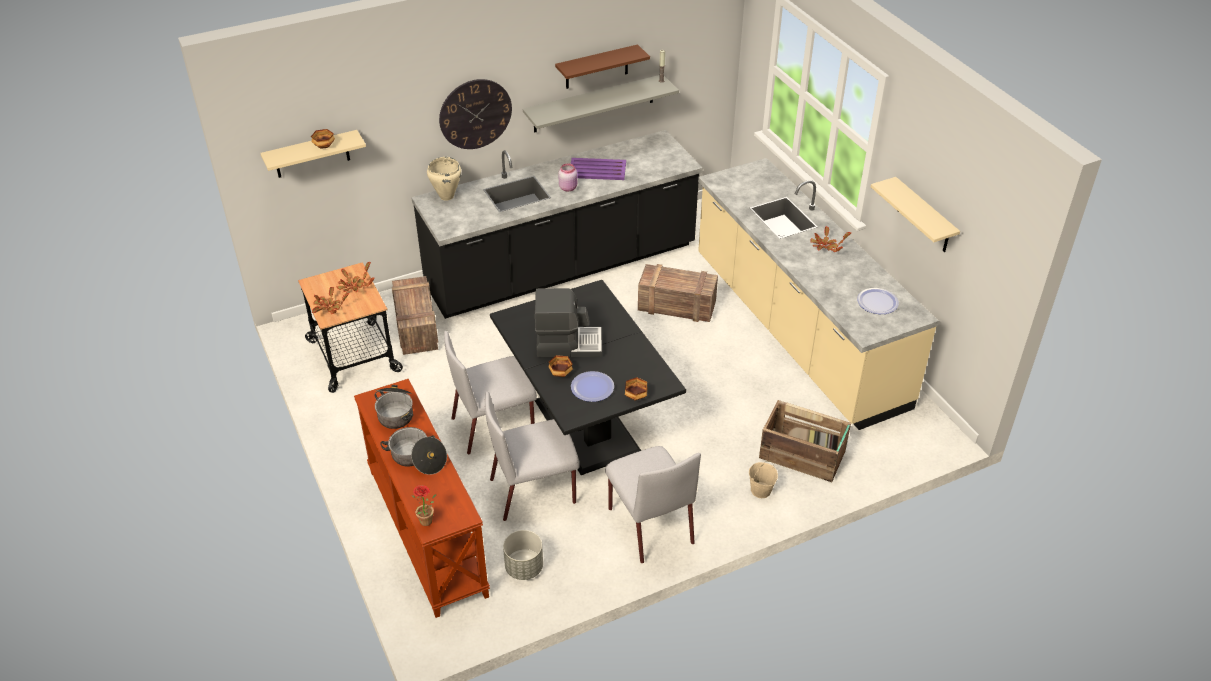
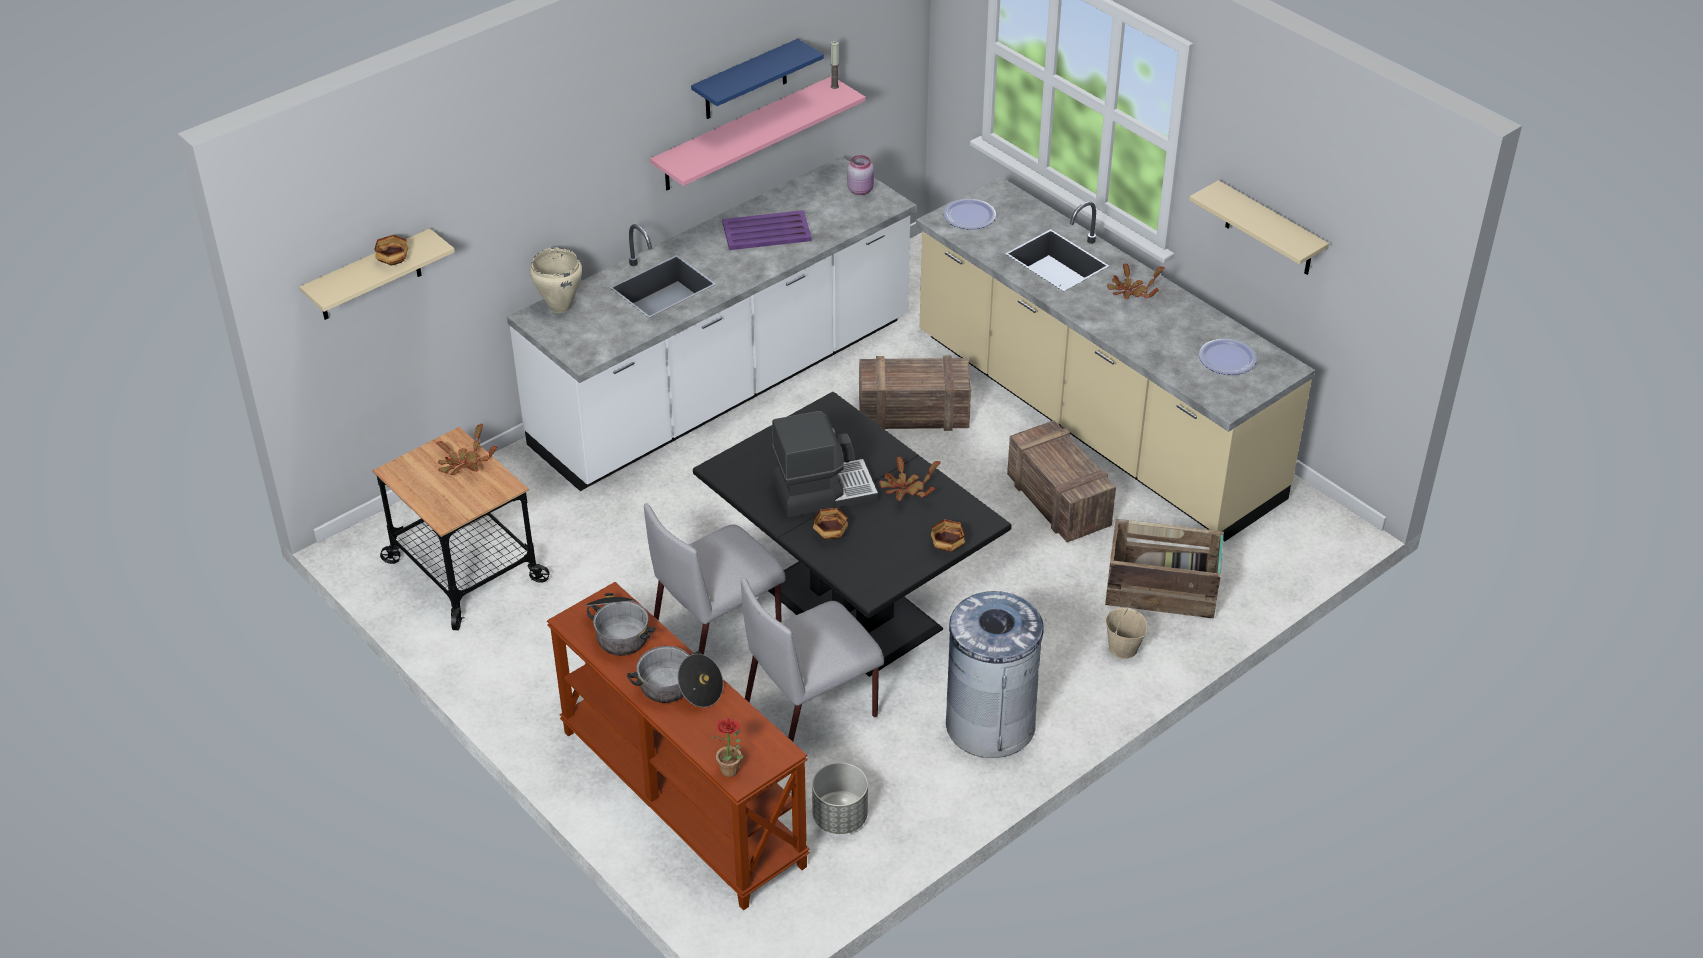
camera: 15 degrees left, 0 degrees up
(328, 308) = (439, 503): potted plant -> potted plant (905, 489)
(417, 329) = (544, 514): crate -> crate (1060, 501)
(475, 114) = (587, 177): wall clock -> none
(562, 267) = (724, 385): black counter -> white counter
(568, 188) = (735, 265): pink jar -> pink jar (861, 190)
(592, 387) = (882, 545): plate -> plate (969, 215)
(594, 104) = (743, 134): grey shelf -> pink shelf
(596, 67) = (745, 81): brown shelf -> blue shelf
(649, 524) = (990, 724): grey chair -> grey trash can

